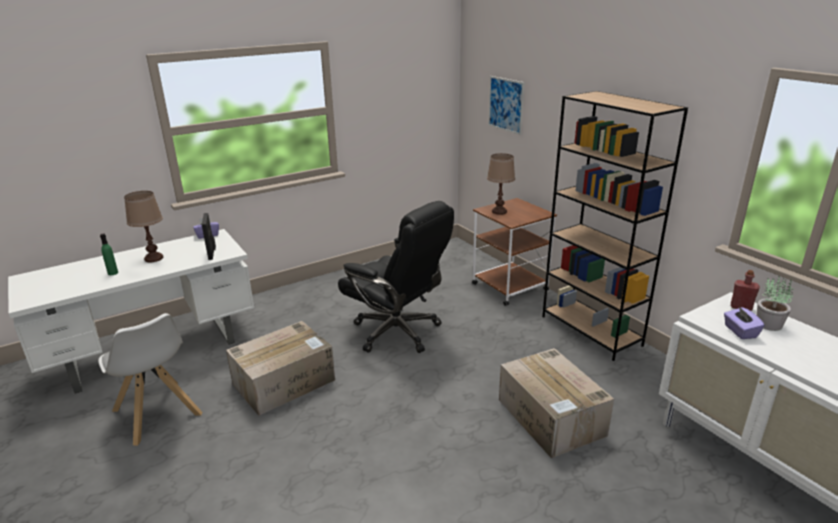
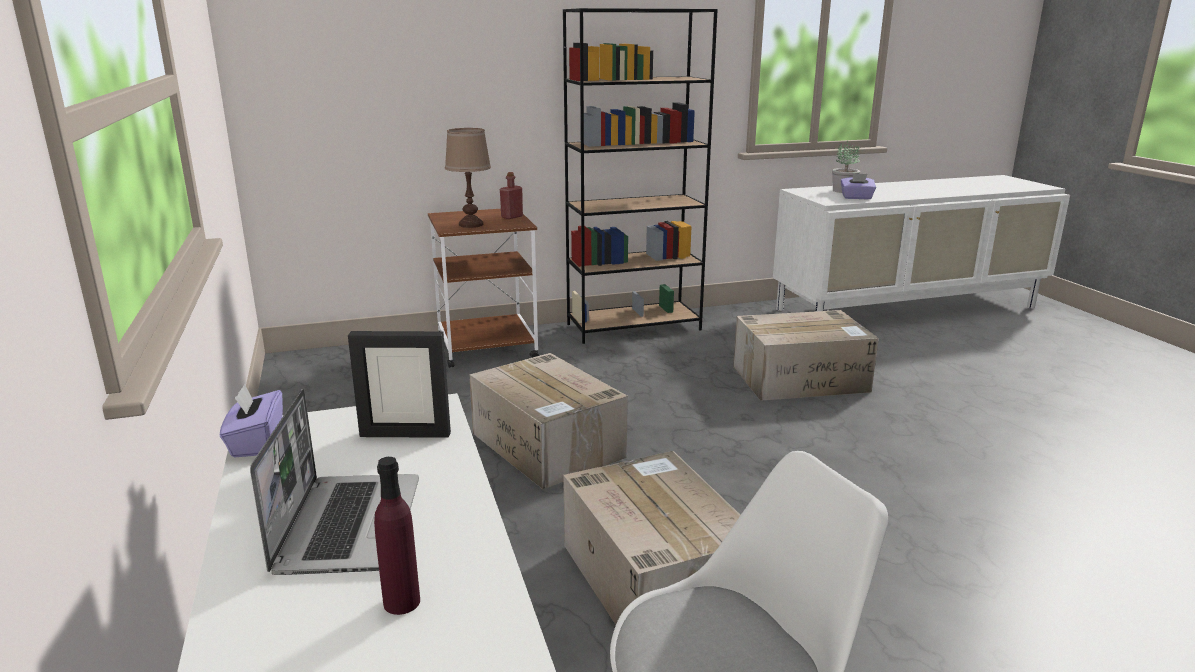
camera: 75 degrees left, 5 degrees down
(113, 273) = (401, 602): green bottle -> purple bottle
(154, 258) = (347, 524): brown table lamp -> laptop
(396, 331) = (549, 446): black office chair -> cardboard box
(505, 104) = (366, 64): picture -> none
(741, 307) = (811, 191): red bottle -> red bottle (512, 217)

